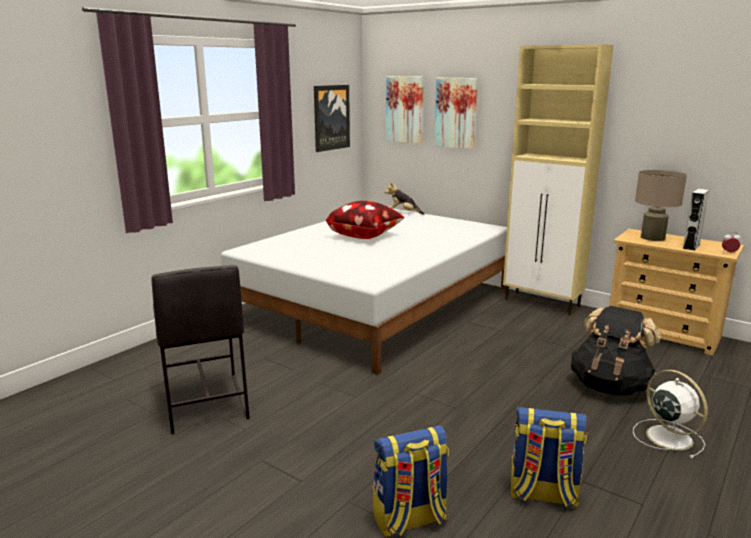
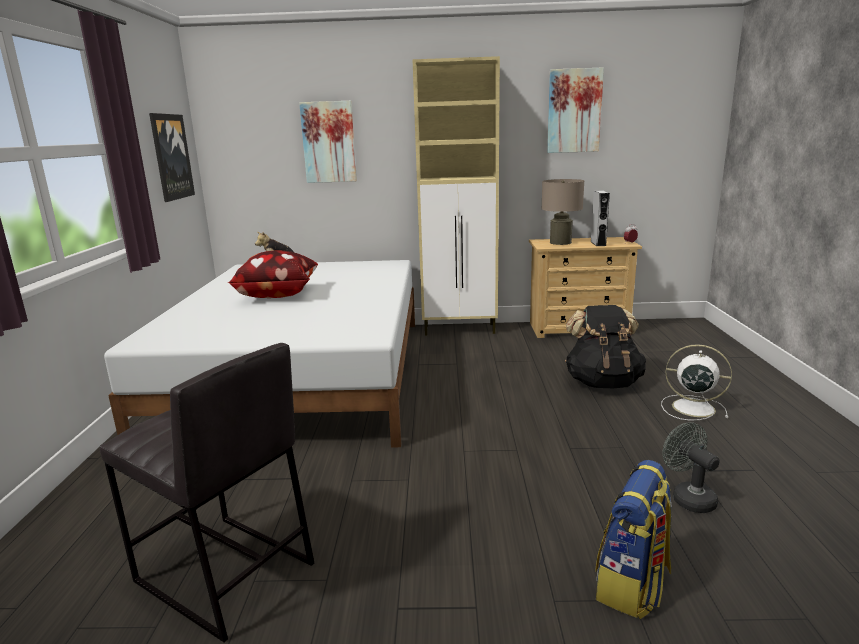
camera: 35 degrees left, 0 degrees up
(405, 109) = (260, 143): picture -> picture (574, 111)
(543, 494) = (688, 497): backpack -> grey fan

